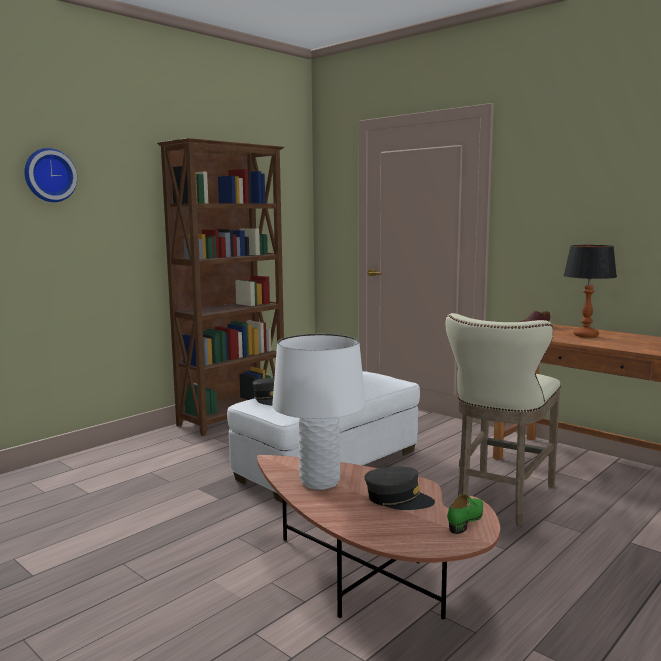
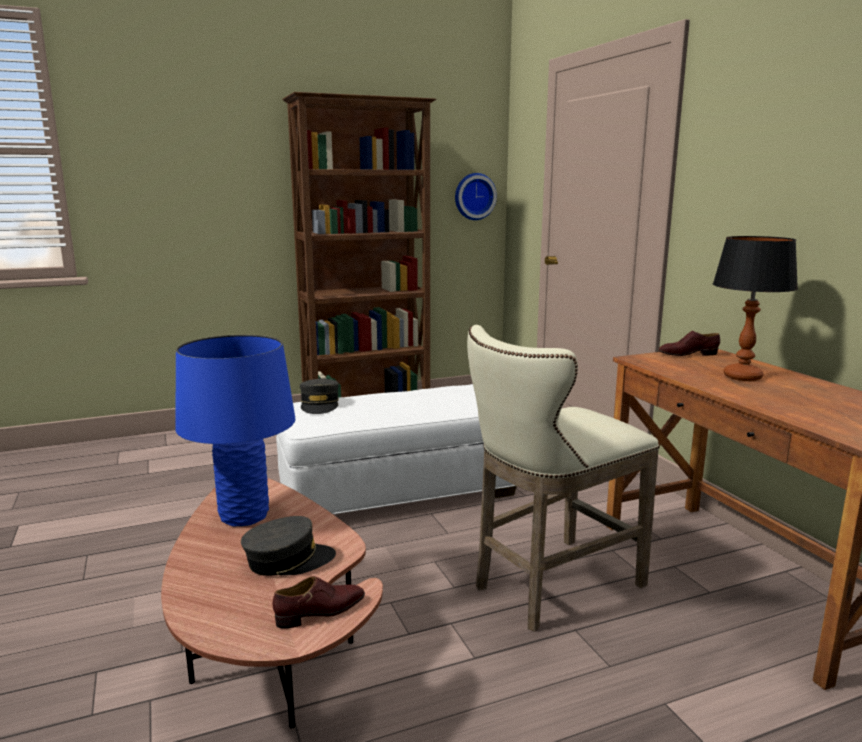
camera: 25 degrees right, 5 degrees up
(49, 175) = (155, 138): wall clock -> wall clock (474, 196)
(319, 482) = (244, 516): white table lamp -> blue table lamp
(398, 499) = (288, 560): grey cap -> grey cap turned 60 degrees counterclockwise
(467, 520) = (321, 612): green shoe -> brown shoe

